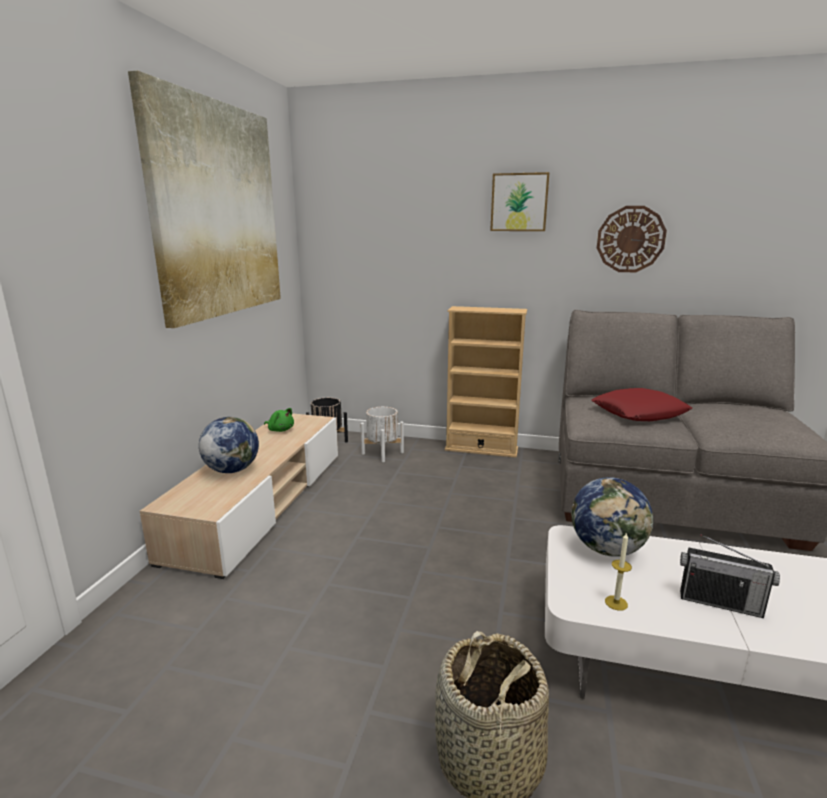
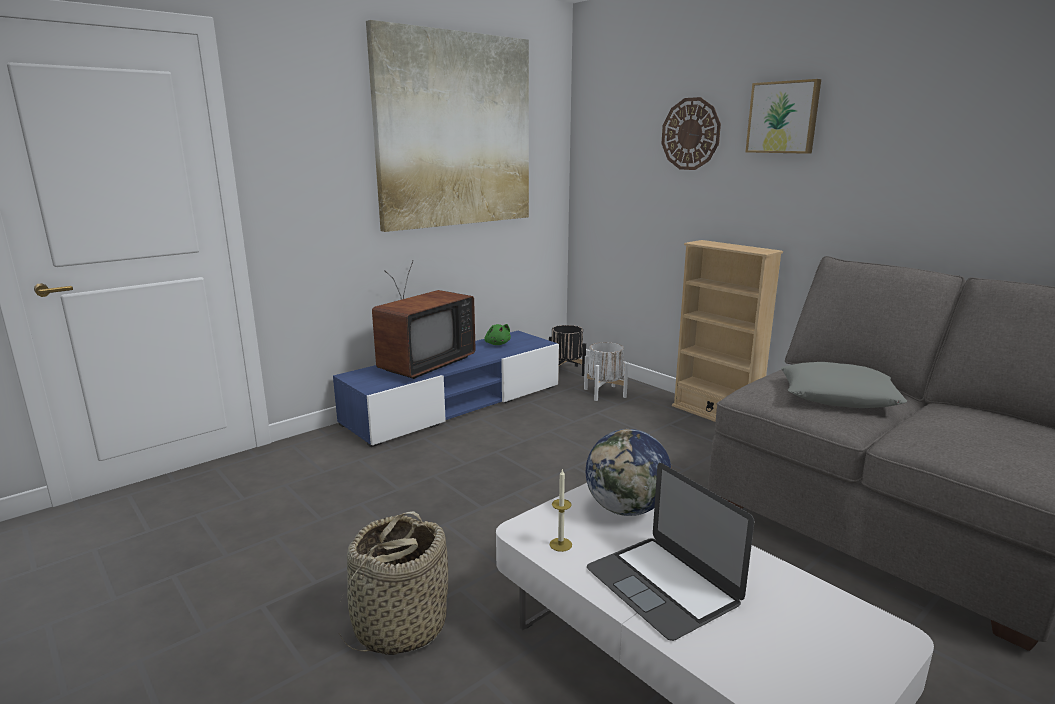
camera: 35 degrees right, 0 degrees up
(232, 470) = (421, 364): globe -> television
(261, 502) = (455, 404): beige tv stand -> blue tv stand
(630, 239) = (923, 166): wall clock -> wall clock (690, 134)
(639, 412) = (838, 395): red pillow -> grey pillow
(720, 602) = (662, 585): radio -> laptop

